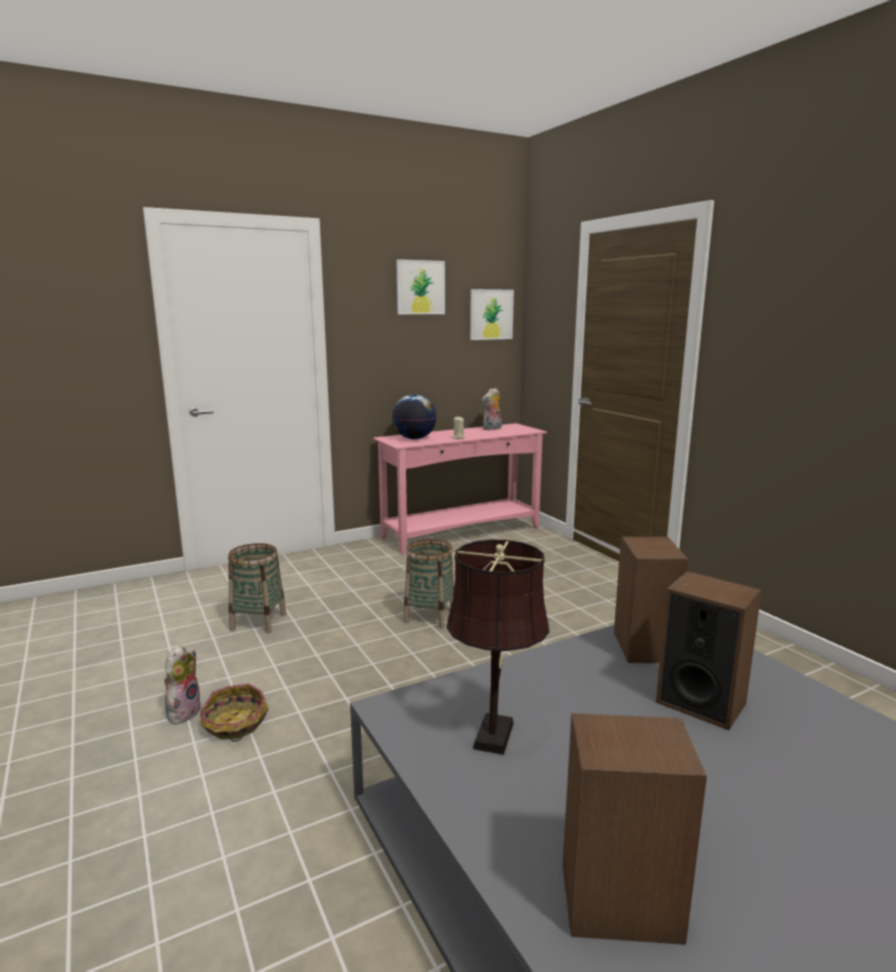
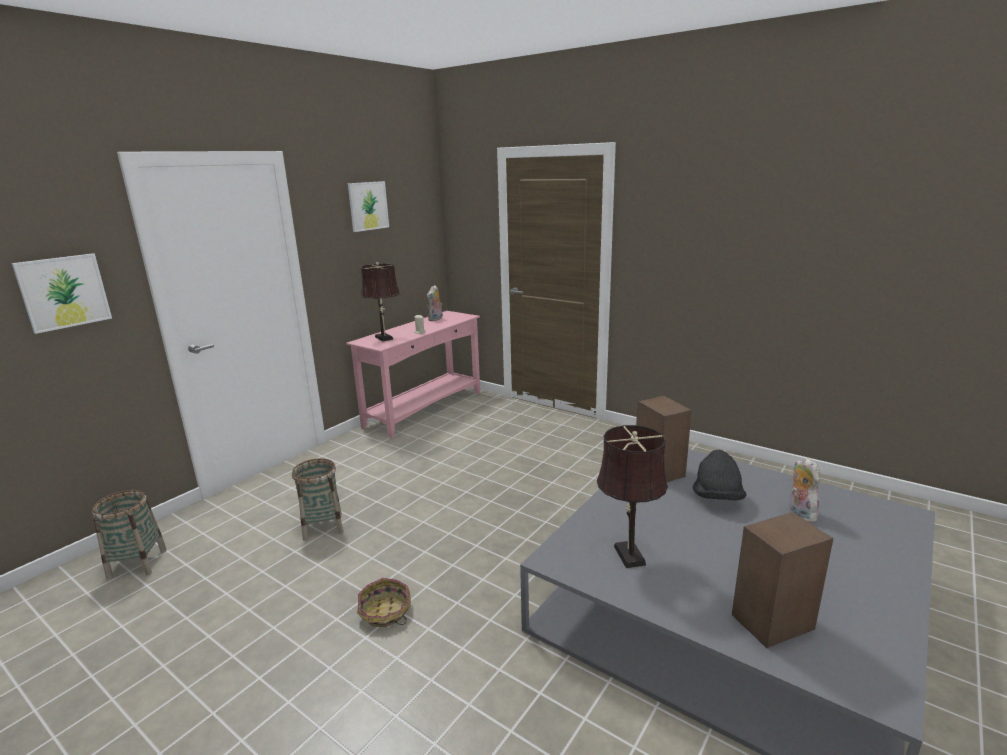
camera: 25 degrees left, 5 degrees up
(183, 712) = (332, 618): plush toy -> plush toy (799, 513)
(414, 438) = (384, 338): globe -> brown table lamp
(429, 616) = (459, 484): basket -> basket (137, 563)
(491, 314) = (421, 223): picture -> picture (64, 292)
(700, 702) = (717, 498): speaker -> black hat

